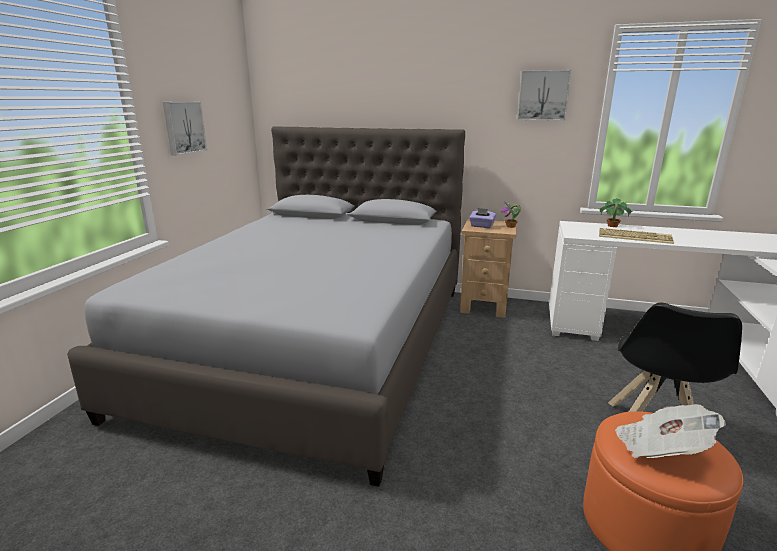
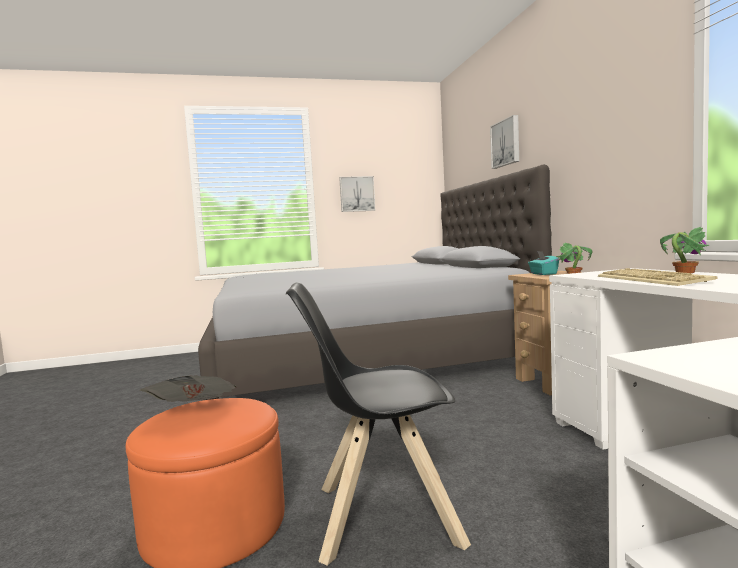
camera: 60 degrees right, 15 degrees down
(481, 226) = (543, 274): purple tissue box -> turquoise tissue box
(543, 95) = (623, 101): picture -> picture (506, 143)

